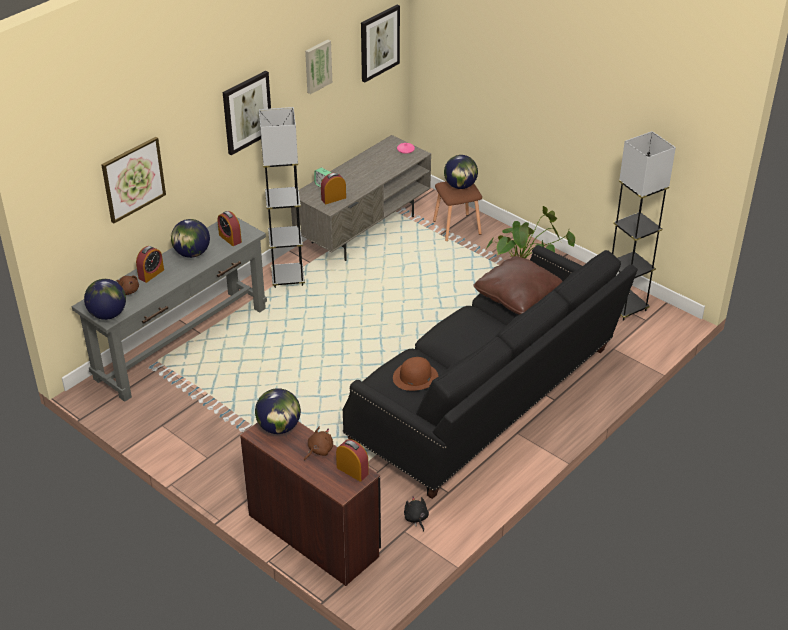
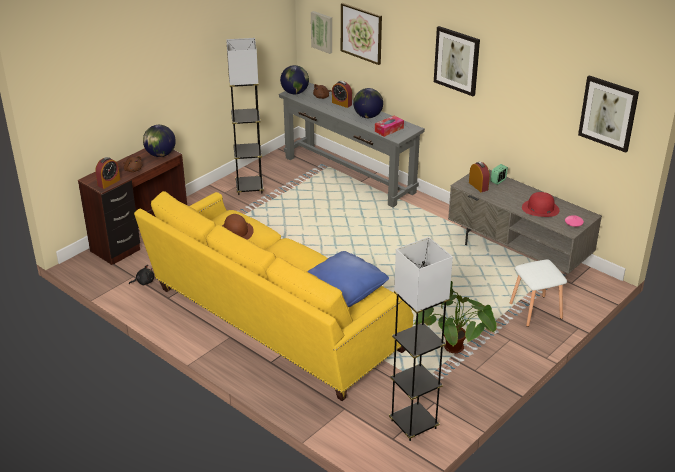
camera: 90 degrees right, 5 degrees down
(230, 238) = (389, 129): alarm clock -> tissue box
(287, 278) = (435, 216): grey floor lamp -> grey floor lamp (249, 188)
(317, 66) = (532, 77): picture -> picture (322, 31)
(379, 166) = (540, 208): none -> red hat
(457, 228) = (535, 311): brown stool -> white stool
(460, 186) = (543, 271): globe -> none
(488, 400) = (273, 322): black sofa -> yellow sofa
(517, 296) = (345, 289): brown pillow -> blue pillow

